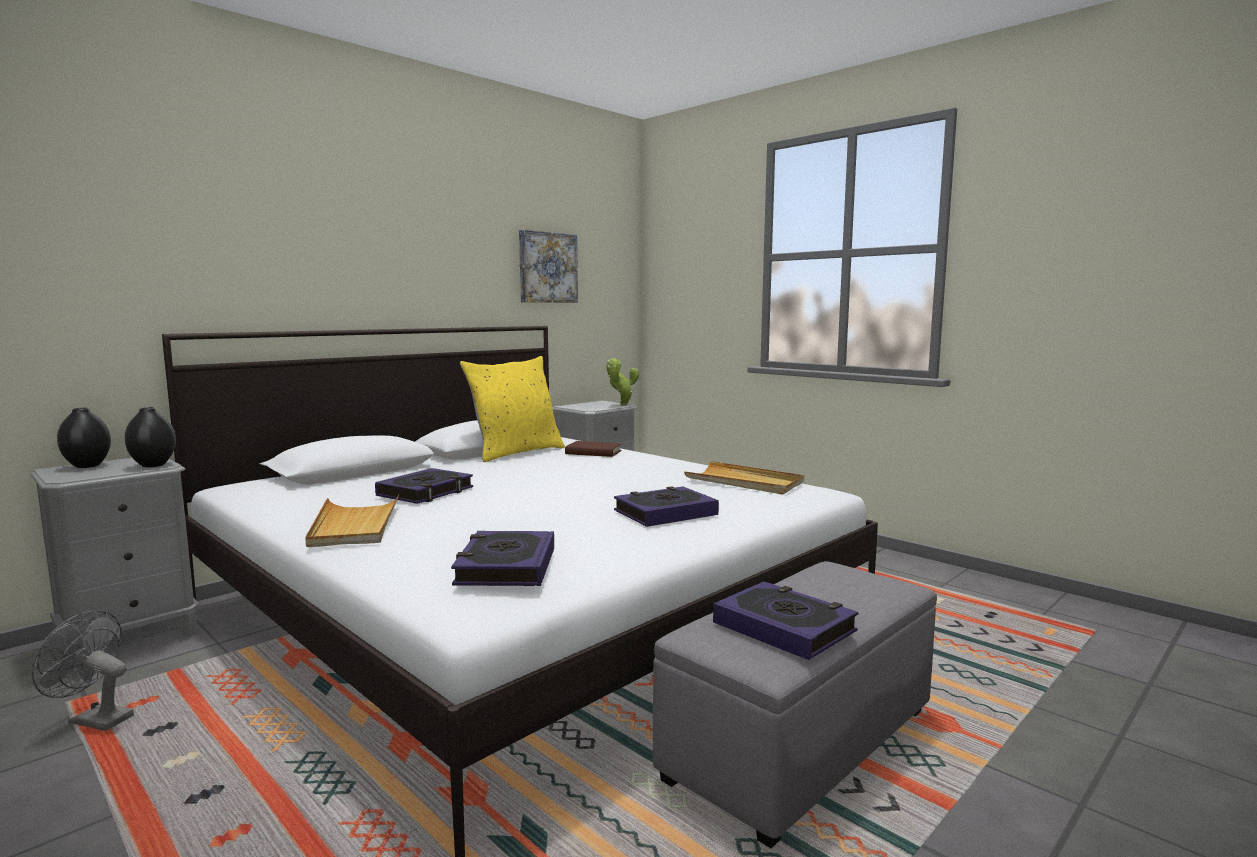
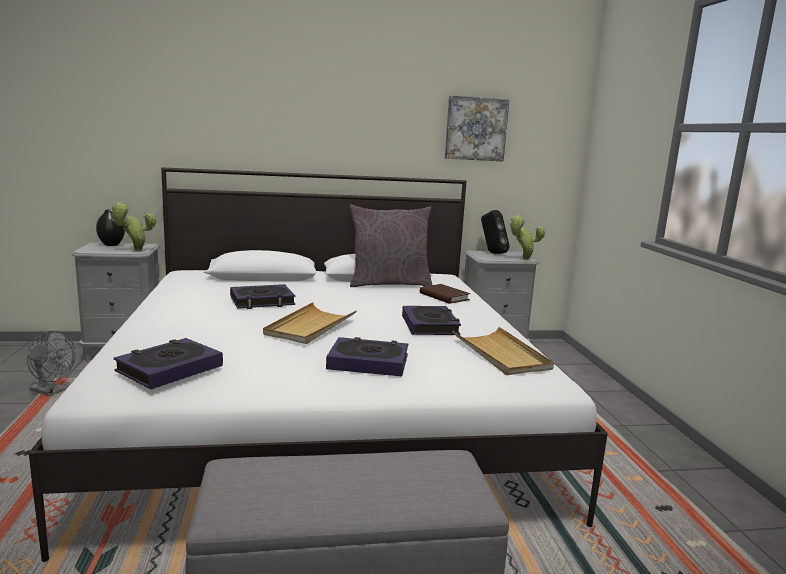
camera: 35 degrees right, 5 degrees up
(94, 719) = (51, 392): grey fan -> grey fan turned 150 degrees clockwise
(154, 465) = (135, 250): black vase -> potted plant
(354, 525) = (177, 314): beige tray -> beige tray (310, 326)
(515, 452) = (389, 284): yellow pillow -> grey pillow
(582, 405) = (492, 253): none -> black speaker
(784, 627) = (292, 490): book -> book (430, 325)

